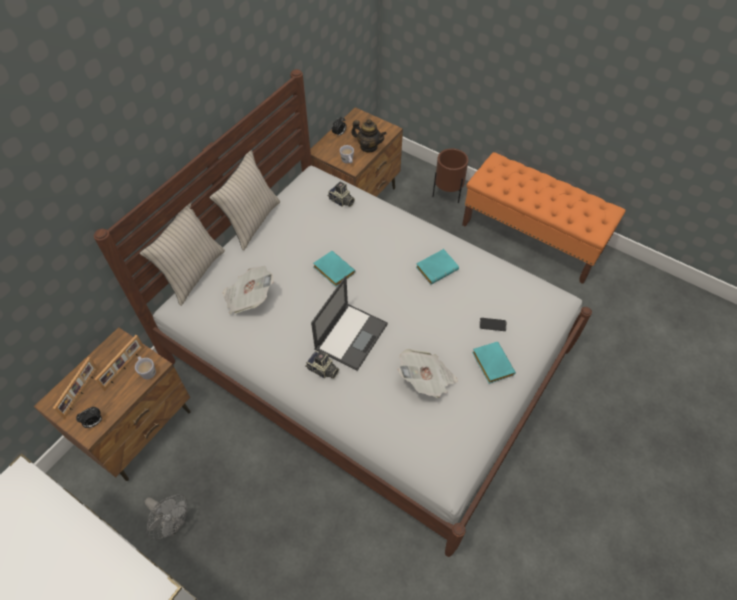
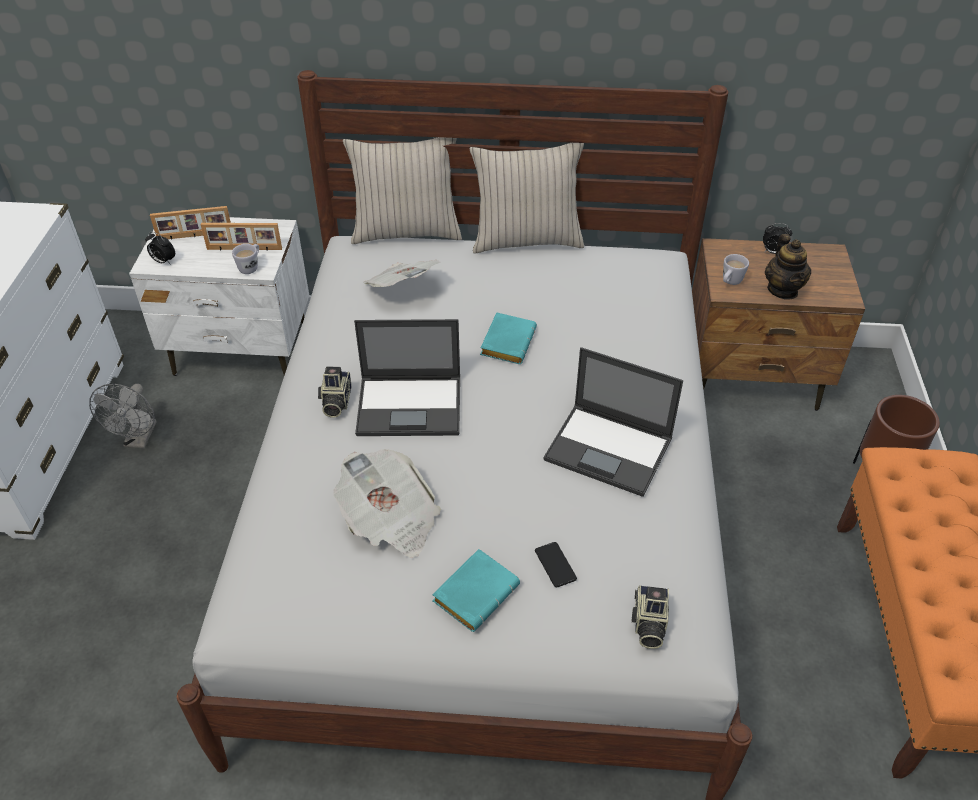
camera: 60 degrees right, 10 degrees down
(139, 428) = (242, 351): brown nightstand -> white nightstand
(341, 201) = (639, 300): camera -> camera (648, 624)
(437, 268) = (610, 449): turquoise book -> laptop

